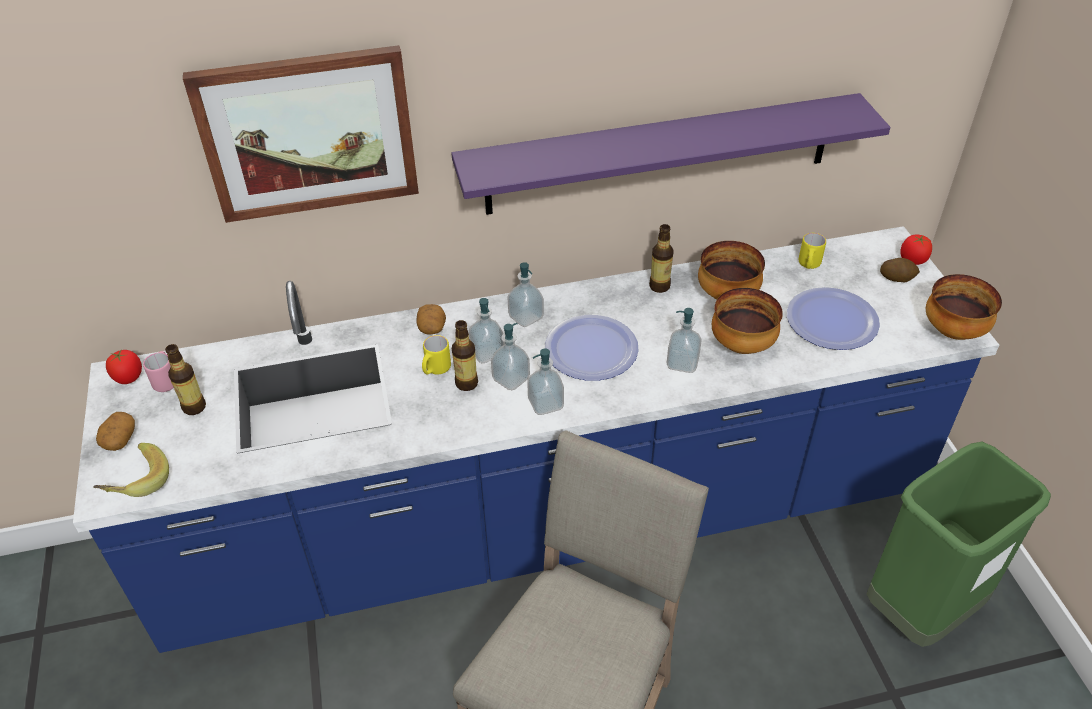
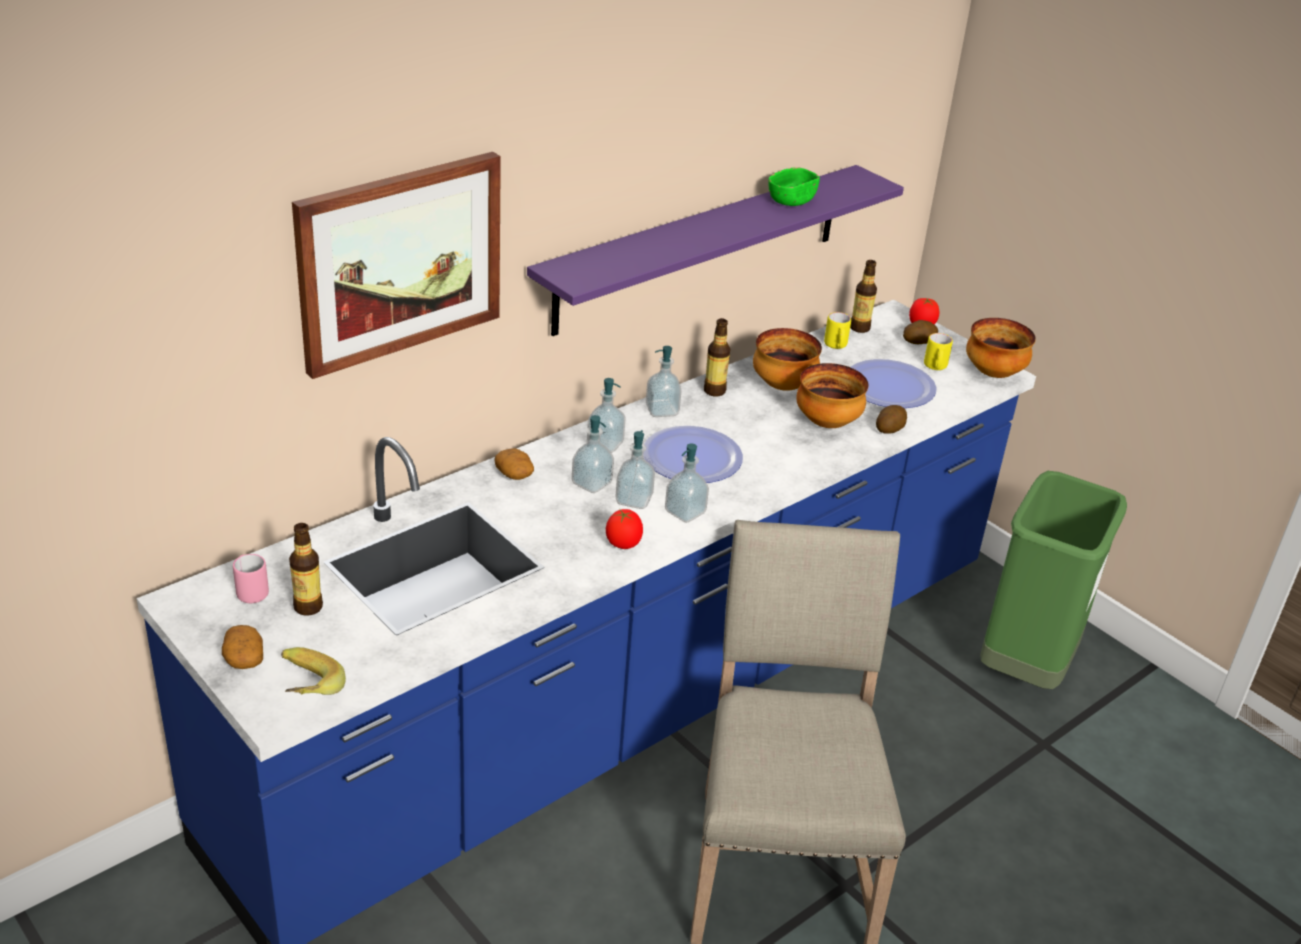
camera: 30 degrees left, 10 degrees down
(129, 377) = (200, 600): tomato -> tomato (623, 543)
(435, 370) = (550, 510): yellow mug -> yellow mug (935, 367)
(466, 383) = (592, 514): bottle -> bottle (859, 328)
(682, 363) = (785, 449): soap dispenser -> soap dispenser (662, 410)
(757, 123) = (791, 200): none -> green bowl
(799, 366) = (889, 428): none -> potato

